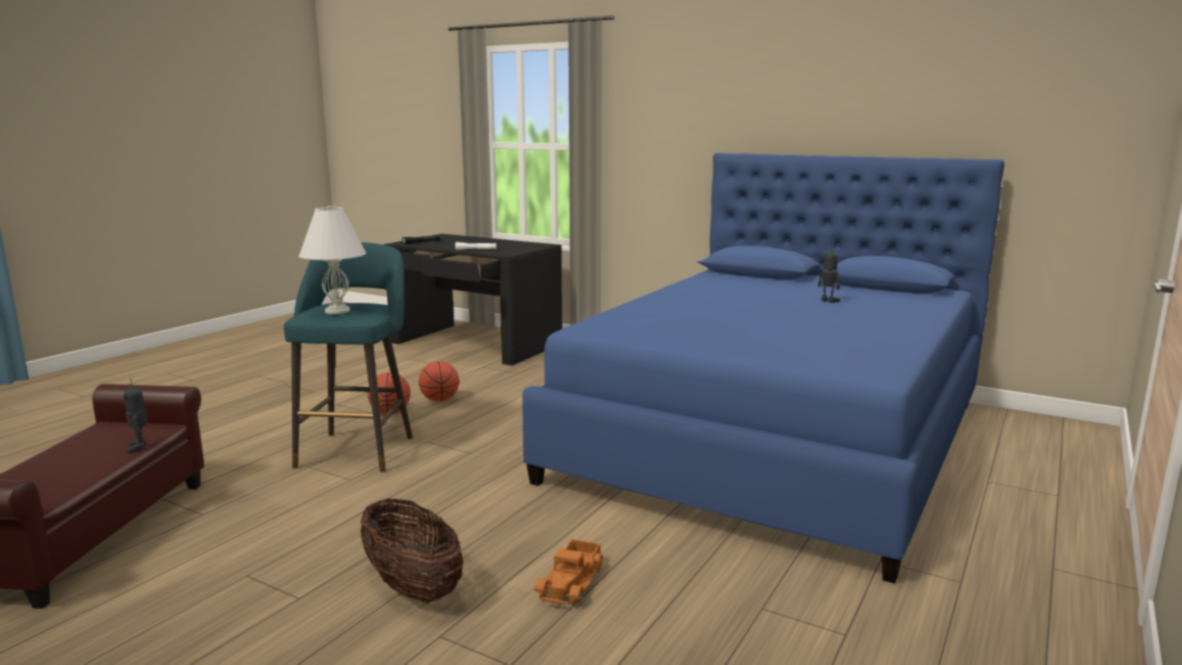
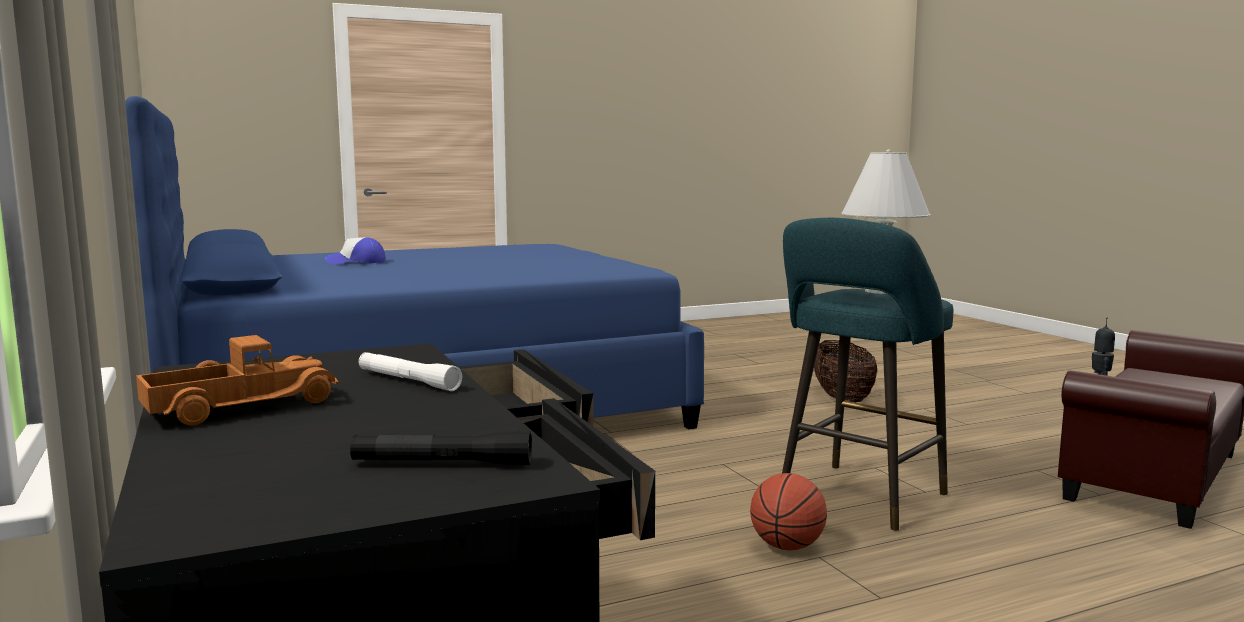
camera: 145 degrees left, 5 degrees down
(439, 400) = (685, 552): basketball -> none
(572, 582) = (738, 384): toy truck -> toy truck (240, 406)
(828, 301) = (356, 262): toy robot -> cap

